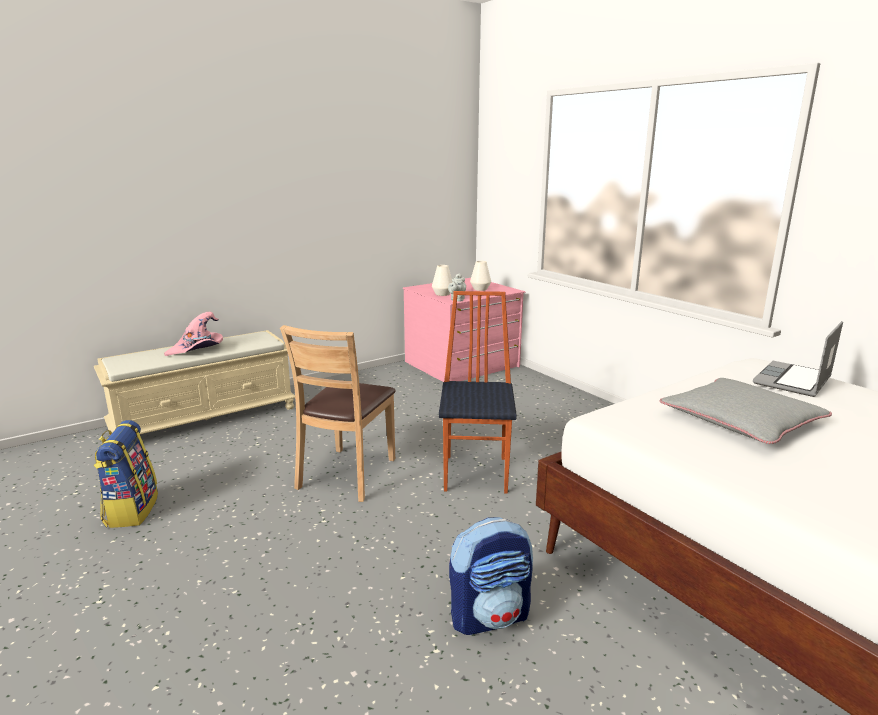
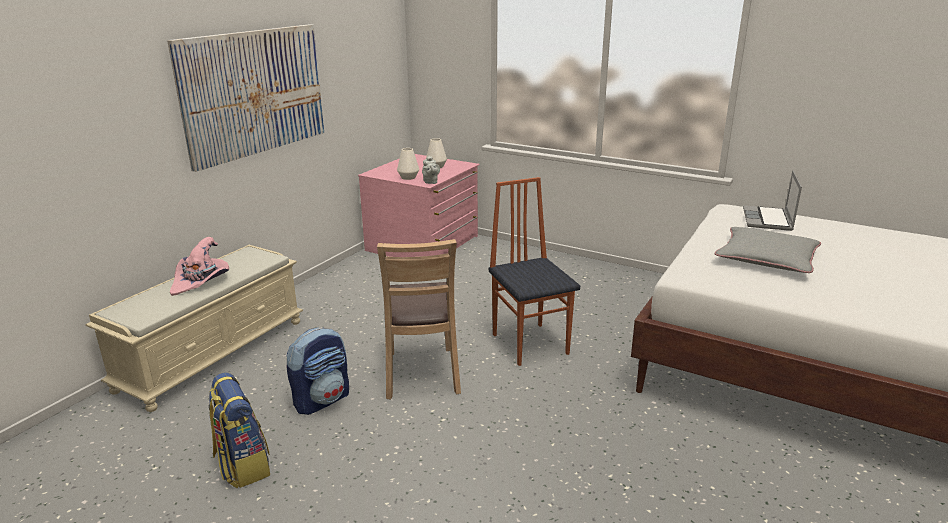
camera: 25 degrees left, 5 degrees up
(290, 195) = (254, 92): none -> picture
(490, 616) = (640, 451): backpack -> backpack (322, 400)

